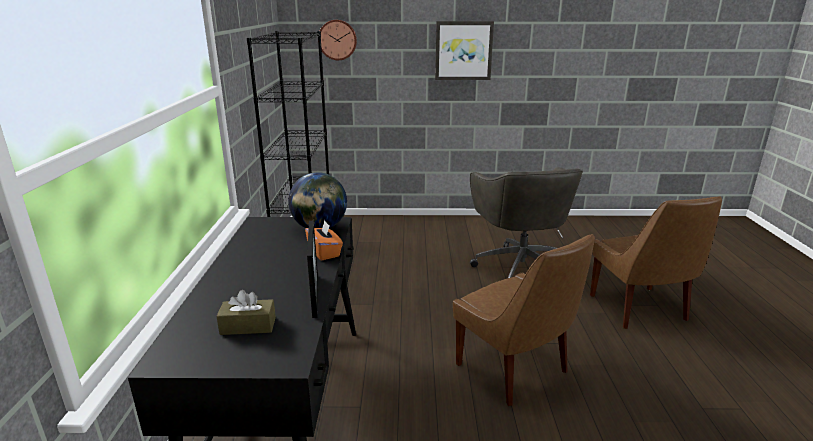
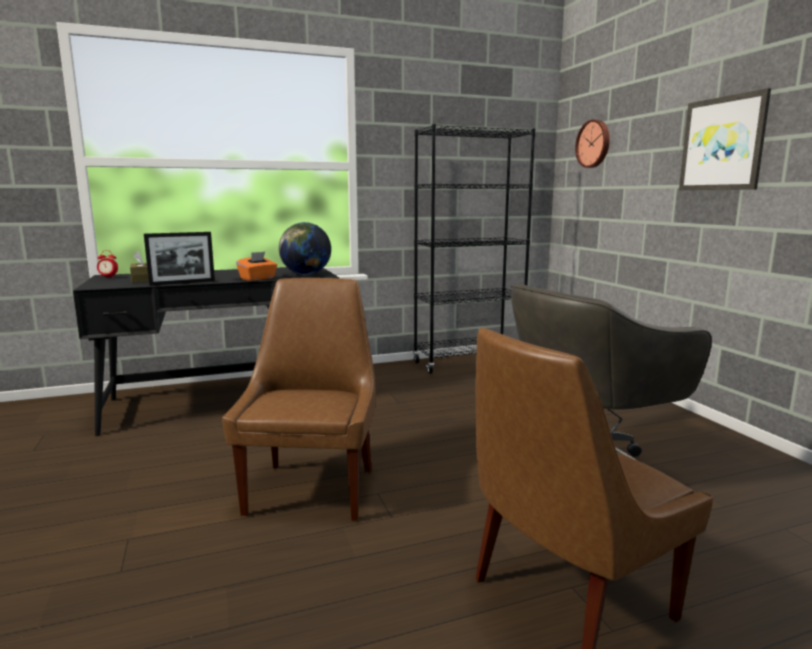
camera: 70 degrees right, 10 degrees down
(188, 358) = (108, 277): none -> alarm clock
(514, 370) = (313, 488): brown chair -> brown chair turned 150 degrees clockwise

